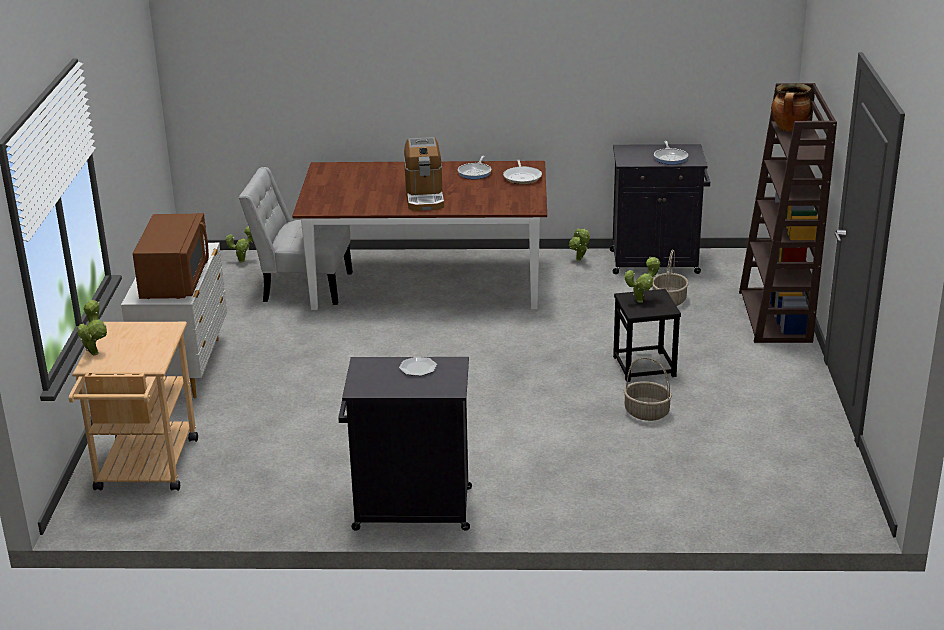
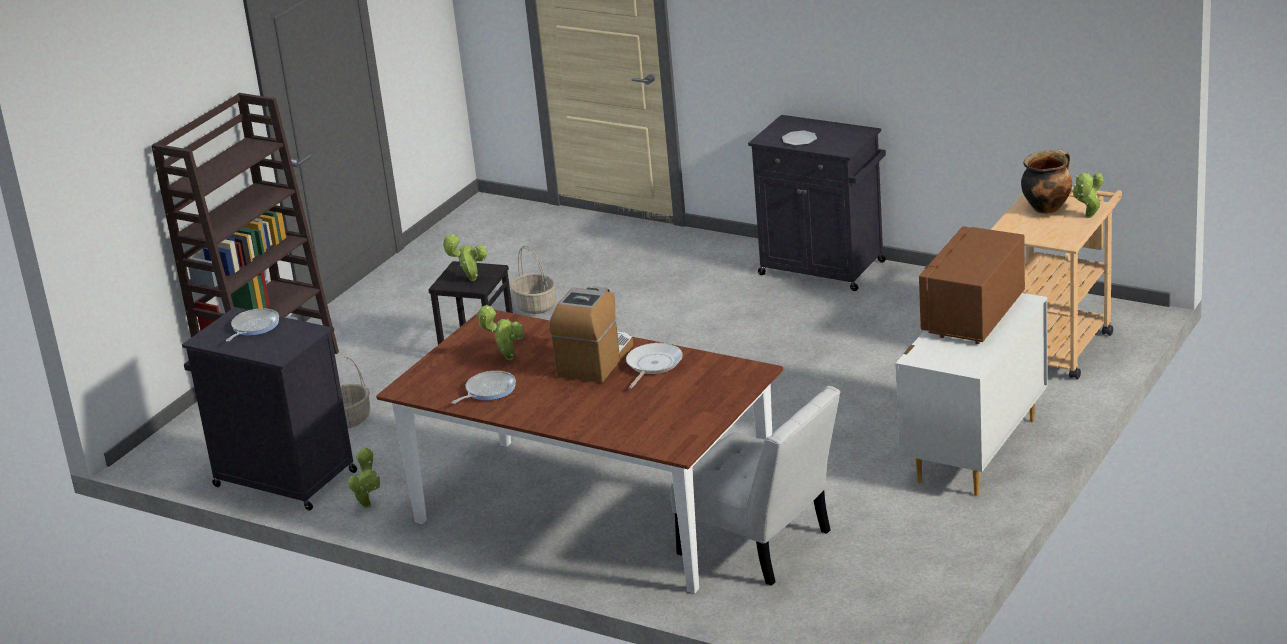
camera: 150 degrees left, 0 degrees up
(244, 261) = (817, 618): potted plant -> potted plant (506, 358)
(522, 177) = (441, 369): frying pan -> frying pan (652, 365)
(789, 129) = (207, 179): cooking pot -> cooking pot (1047, 207)

